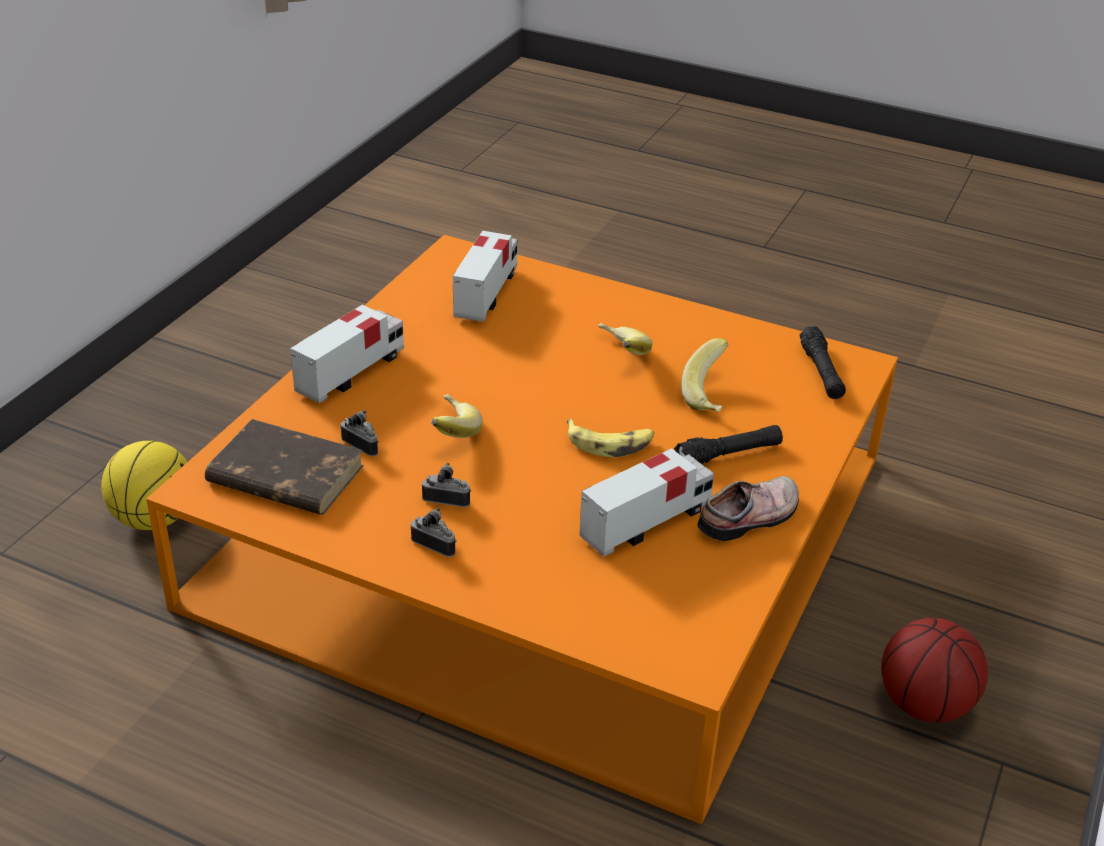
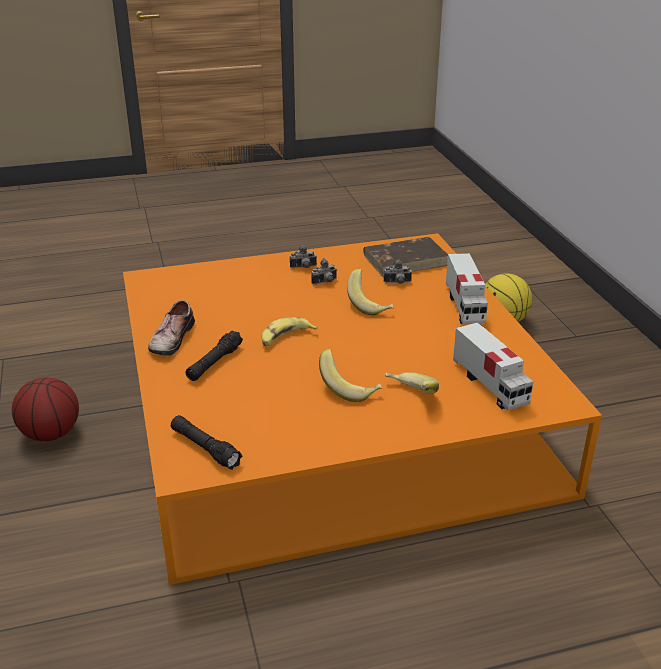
camera: 140 degrees right, 5 degrees down
(646, 523) = (222, 313): toy truck -> none
(711, 396) = (261, 392): banana -> banana (409, 396)

